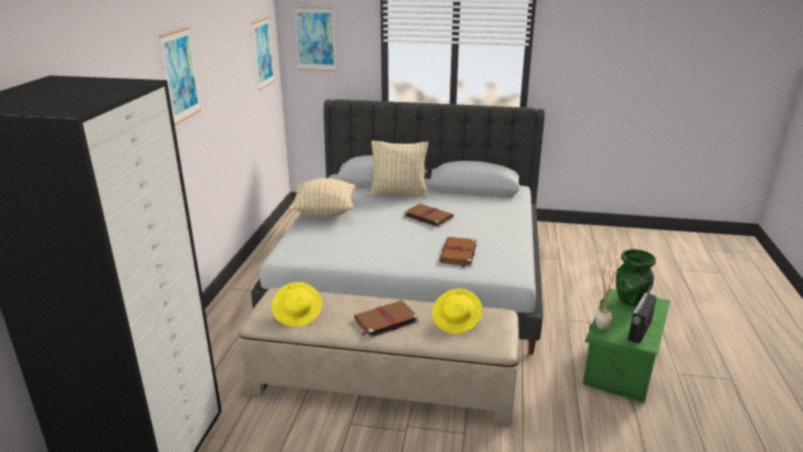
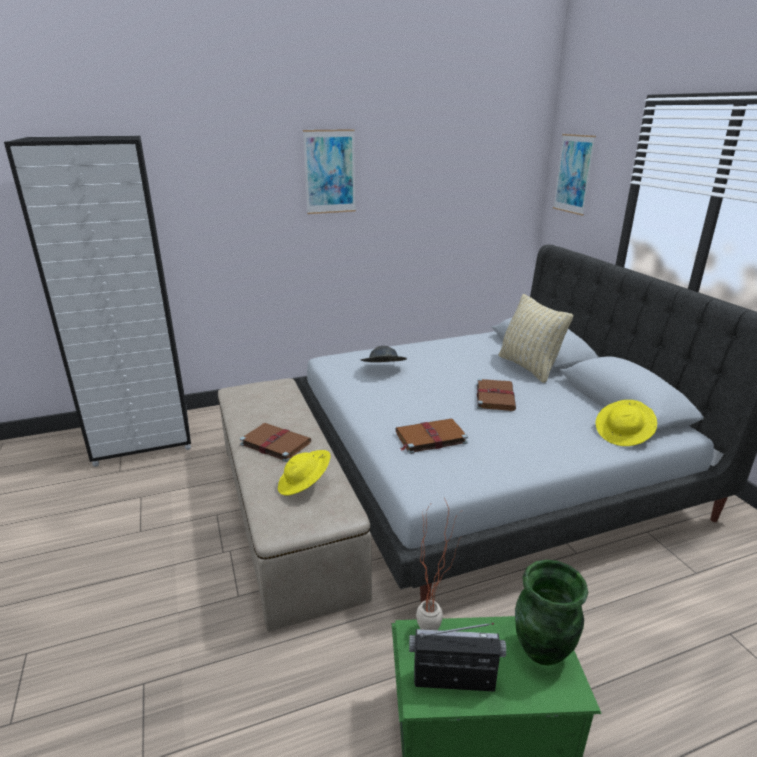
camera: 60 degrees right, 0 degrees up
(263, 53) = (503, 180): picture -> none
(298, 314) = (254, 401): yellow hat -> yellow hat (623, 434)
(324, 212) = (430, 349): beige pillow -> none
(341, 238) = (383, 369): none -> grey hat

